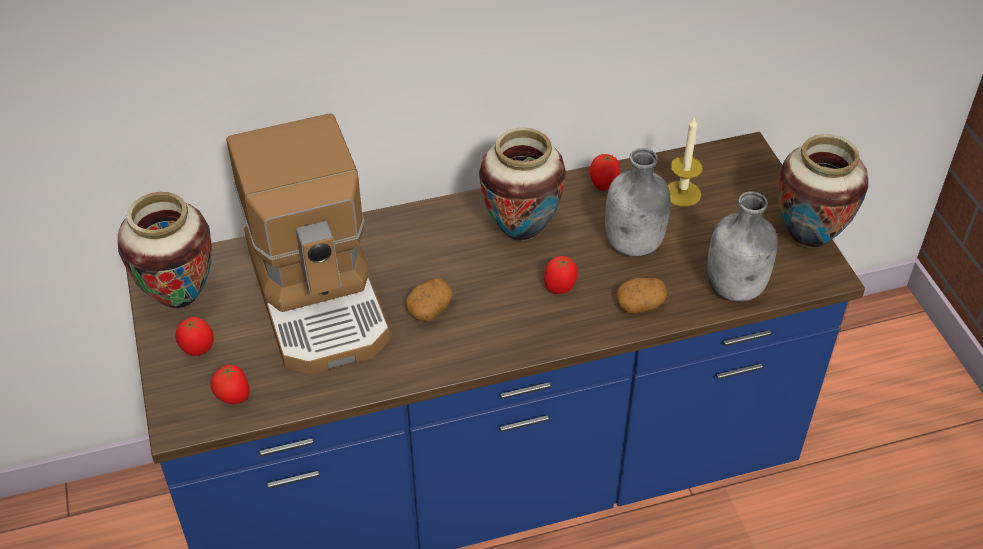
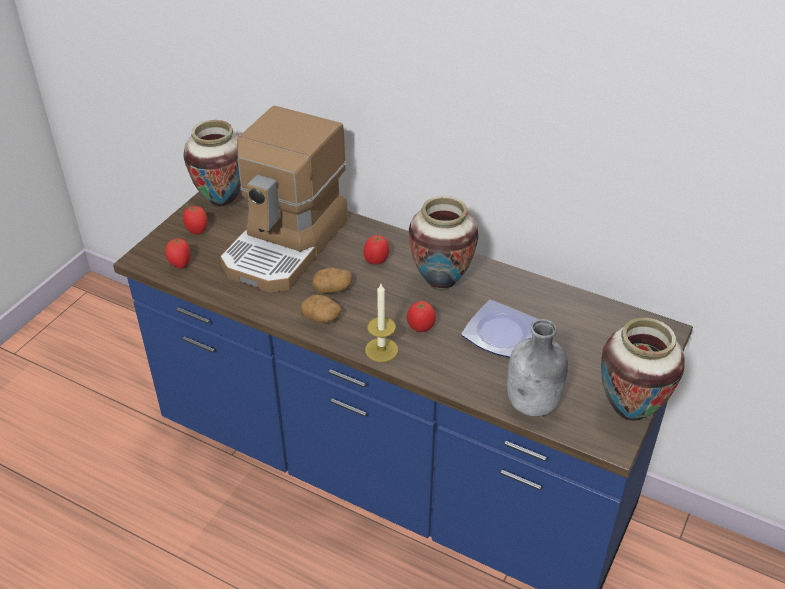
camera: 45 degrees right, 5 degrees down
(603, 184) = (531, 290): tomato -> tomato (376, 260)
(634, 244) = (502, 335): grey bottle -> plate
(640, 303) = (456, 369): potato -> potato (321, 317)
(682, 193) = (577, 327): candle -> candle (381, 350)

